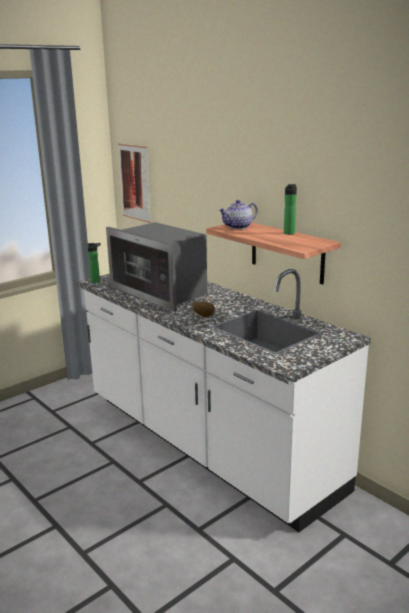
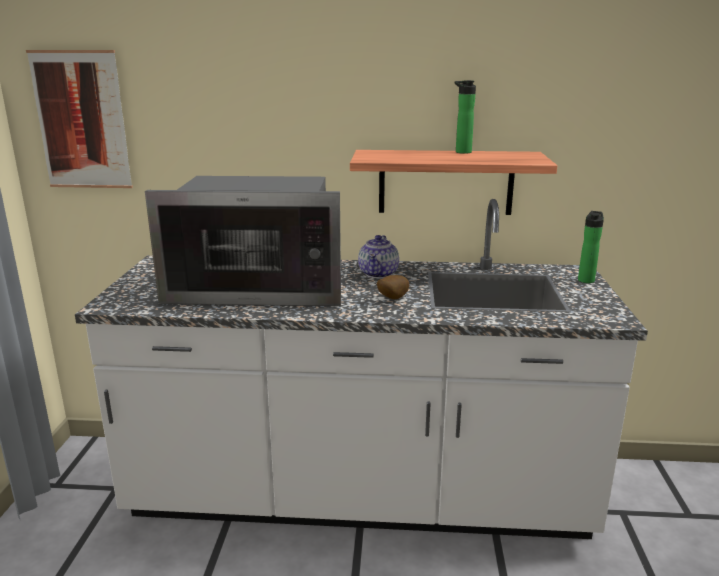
camera: 45 degrees left, 0 degrees up
(97, 281) = (115, 303): bottle -> bottle (586, 279)
(238, 227) = (385, 155): teapot -> teapot (379, 274)

